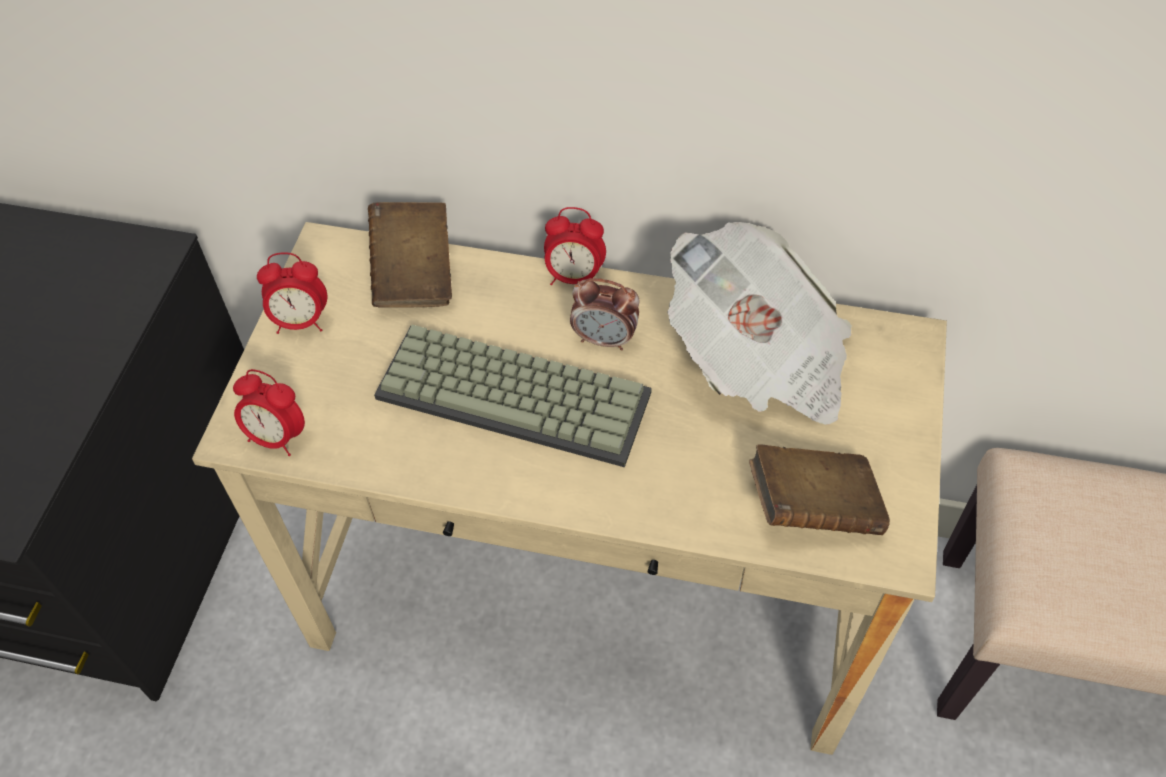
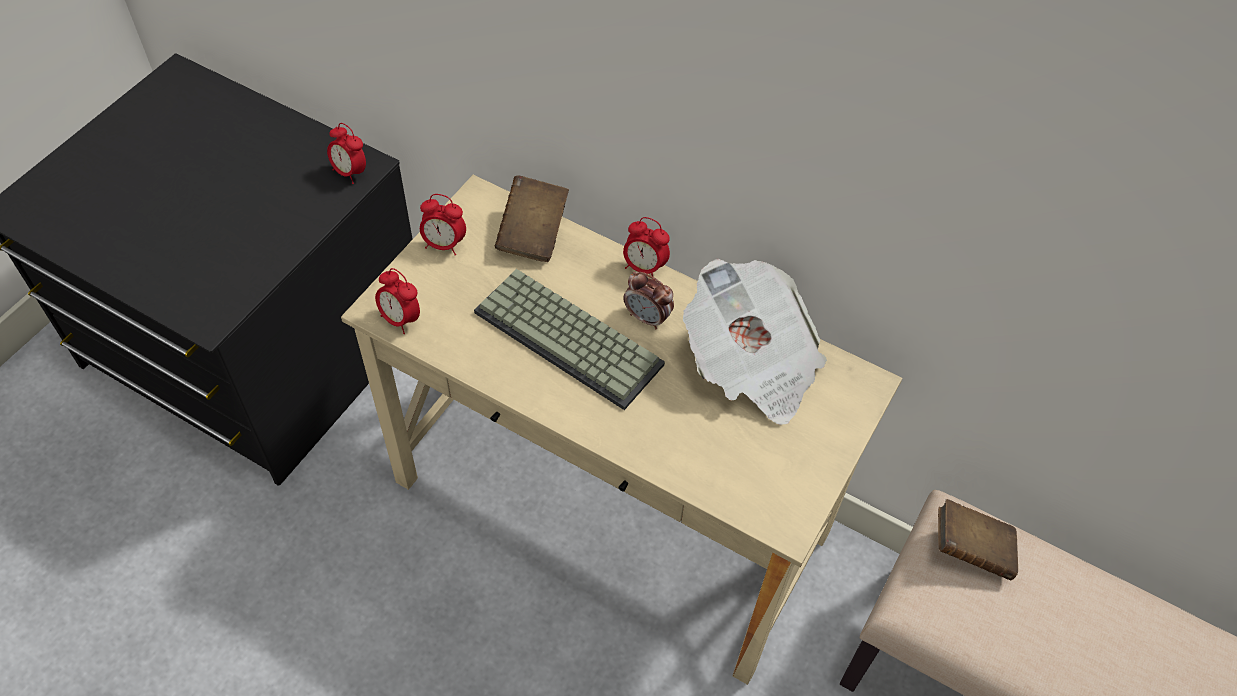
camera: 15 degrees right, 0 degrees up
(135, 266) = (350, 172): none -> alarm clock
(813, 507) = (743, 477): brown book -> brown book (971, 549)

